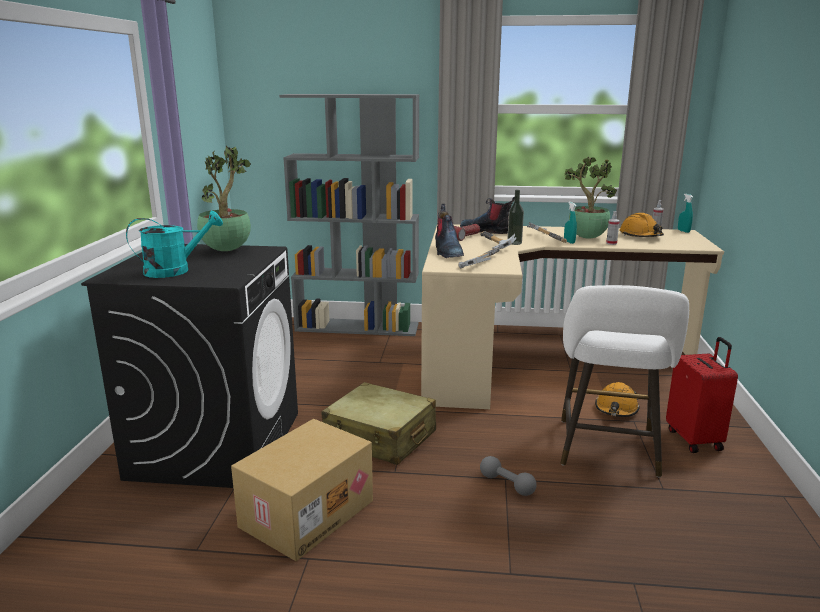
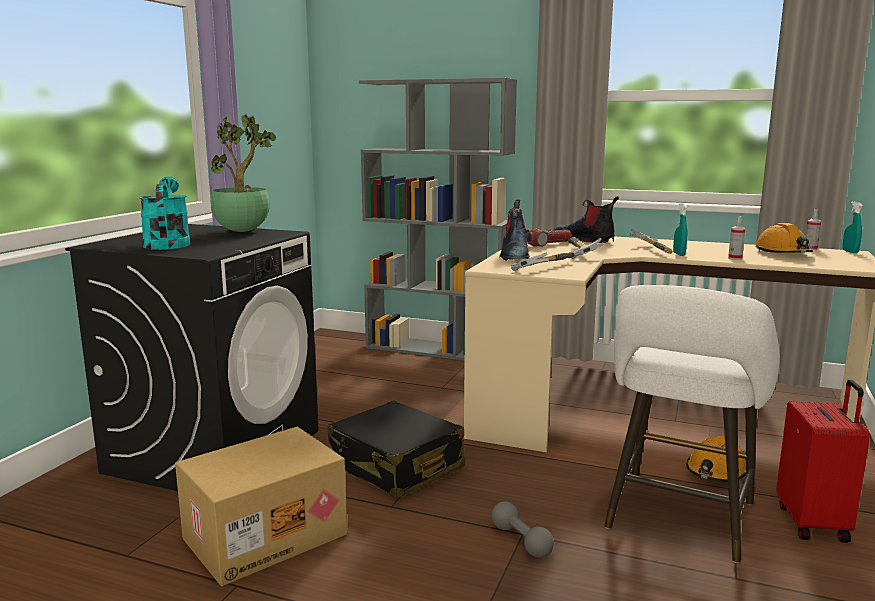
camera: 15 degrees right, 5 degrees down
(175, 270) = (167, 243): turquoise watering can -> turquoise watering can turned 90 degrees counterclockwise
(380, 437) = (396, 467): beige suitcase -> black suitcase
(514, 243) = (606, 252): bottle -> none
(586, 238) = (706, 251): potted plant -> none

